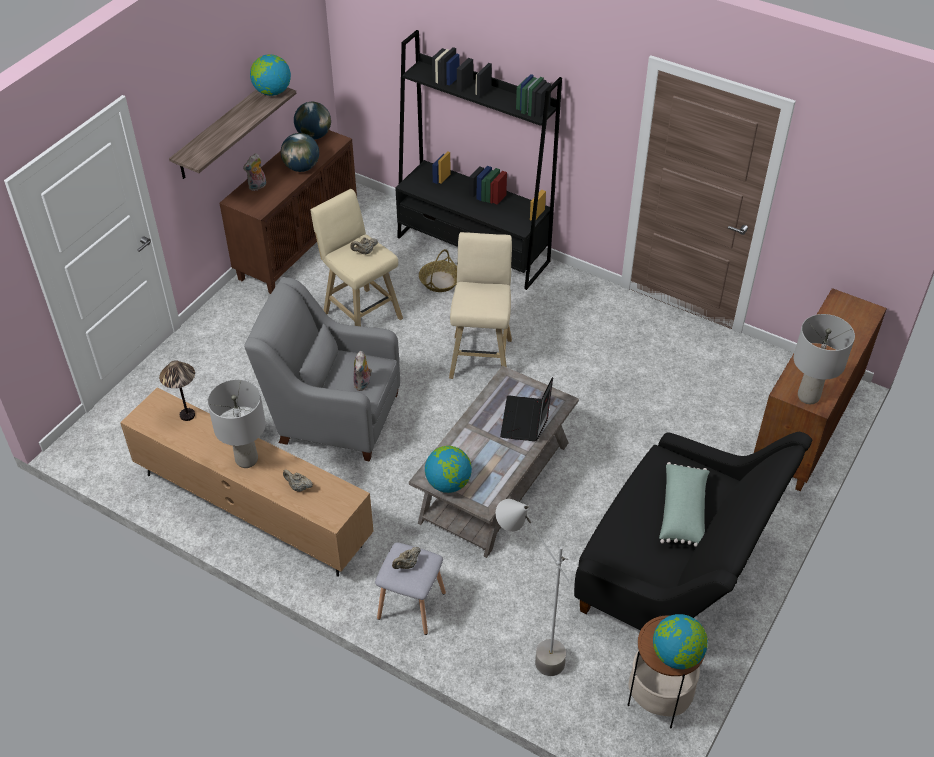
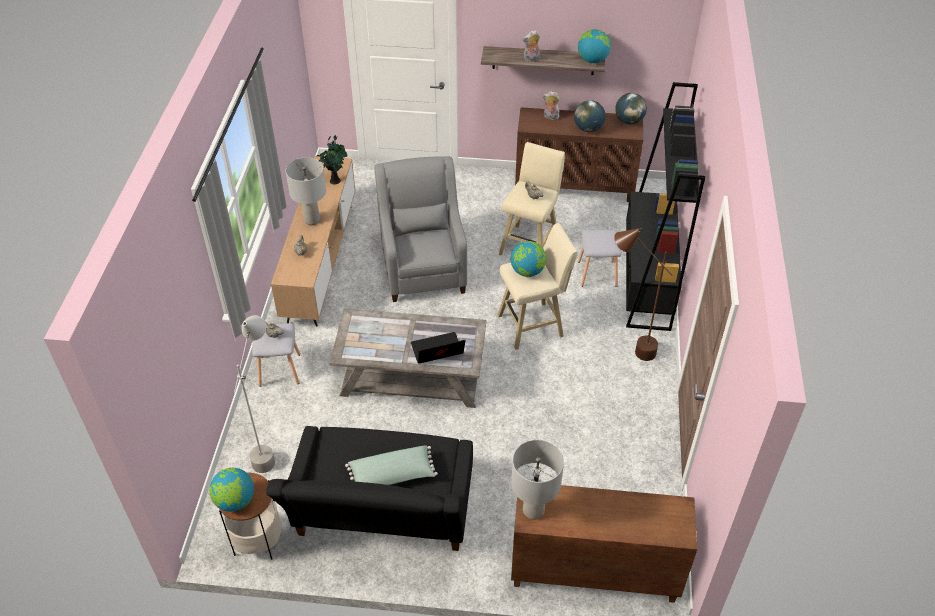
camera: 65 degrees right, 0 degrees up
(187, 415) = (335, 180): table lamp -> potted plant
(363, 384) = (419, 252): plush toy -> plush toy (531, 59)
(440, 281) = (596, 274): basket -> grey stool
(448, 483) = (352, 329): globe -> globe (527, 271)
(555, 300) = (627, 349): none -> brown floor lamp

